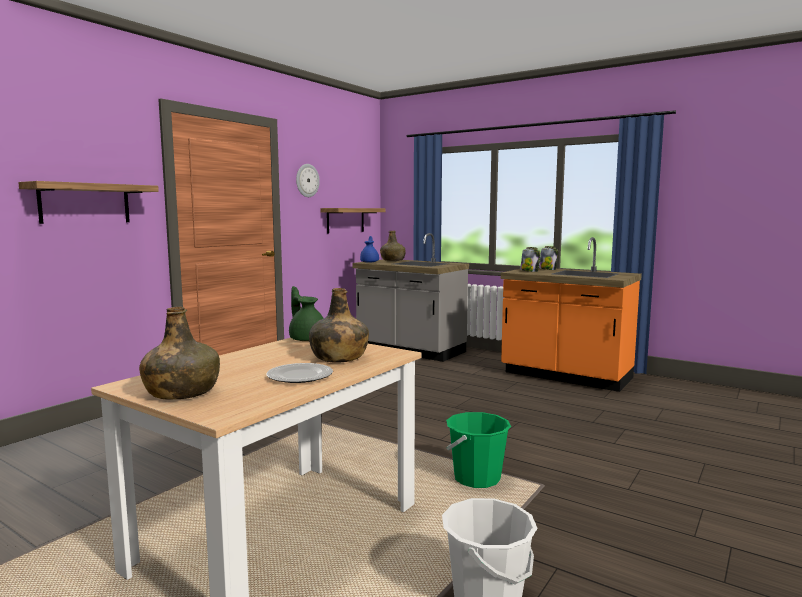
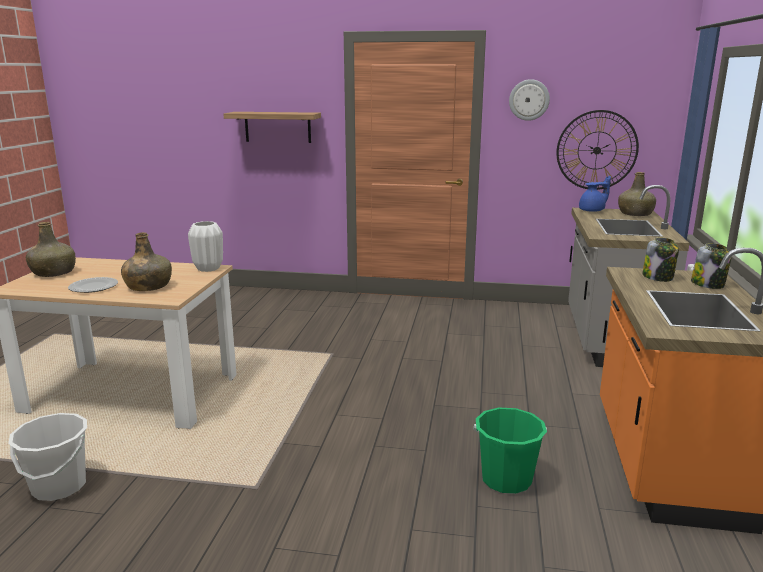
camera: 65 degrees right, 10 degrees up
(307, 339) = (208, 269): green teapot -> white vase
(345, 220) = (597, 150): shelf -> wall clock
(476, 478) = (256, 449): green bucket -> green bucket (506, 479)

